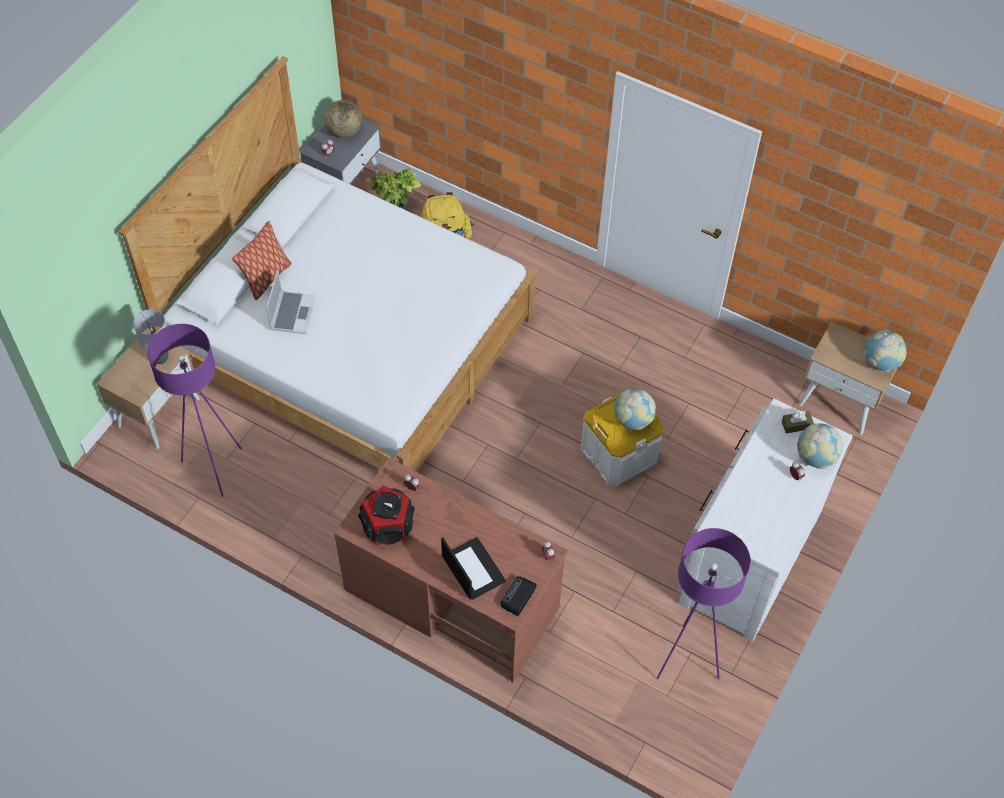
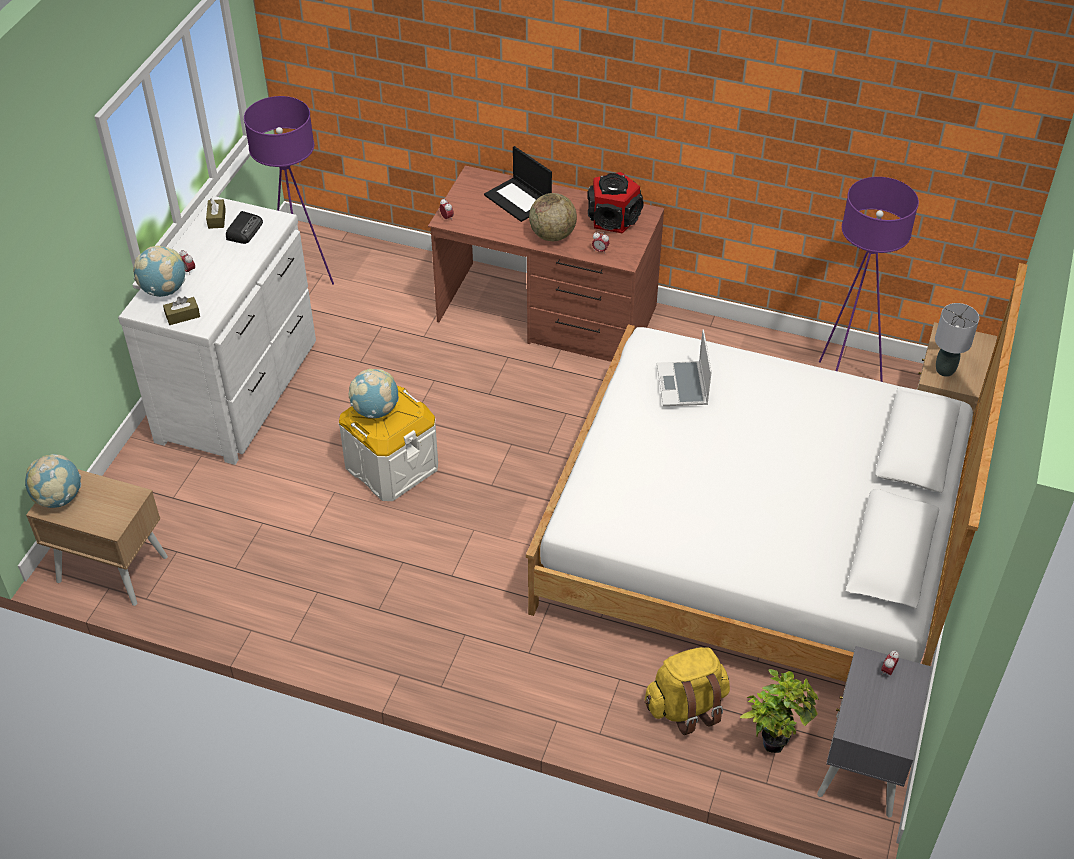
camera: 170 degrees right, 10 degrees down
(266, 278) = (872, 462): pillow -> none
(292, 313) = (817, 425): laptop -> laptop (683, 386)
(344, 132) = (883, 715): globe -> globe (552, 235)
(518, 597) = (469, 186): radio -> radio (244, 230)
(773, 538) = (216, 219): none -> brown tissue box

